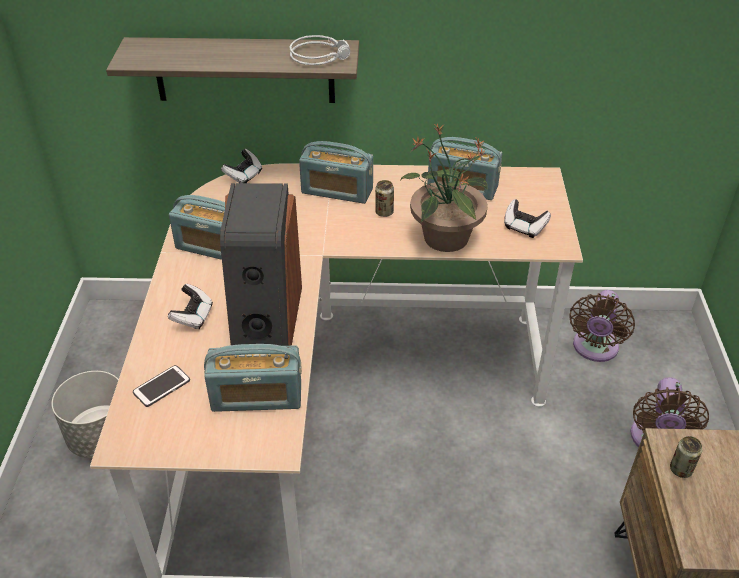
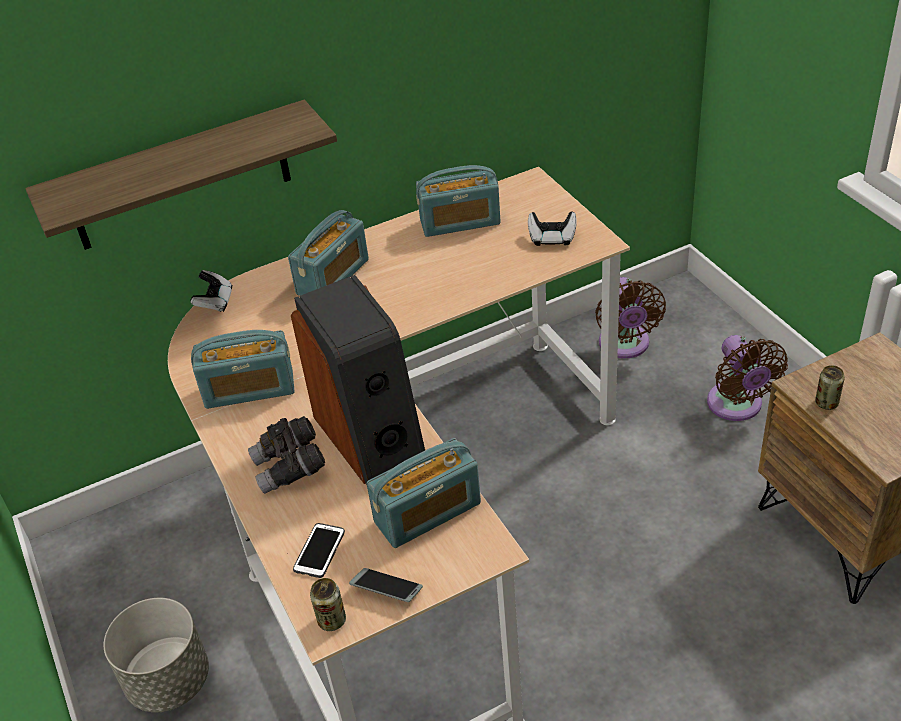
camera: 25 degrees left, 0 degrees up
(181, 439) = (387, 589): none -> phone
(193, 316) = (290, 468): game controller -> grey binoculars
(320, 55) = (279, 129): grey headphones -> none
(337, 191) = (333, 277): radio -> radio turned 45 degrees counterclockwise
(384, 212) = (402, 279): can -> can (331, 620)
(445, 238) = (485, 280): potted plant -> none

